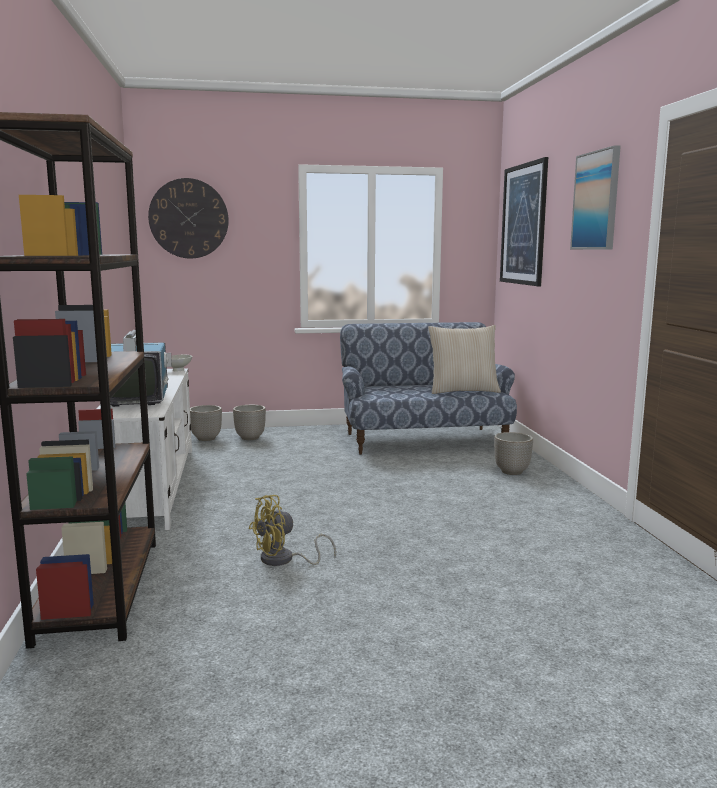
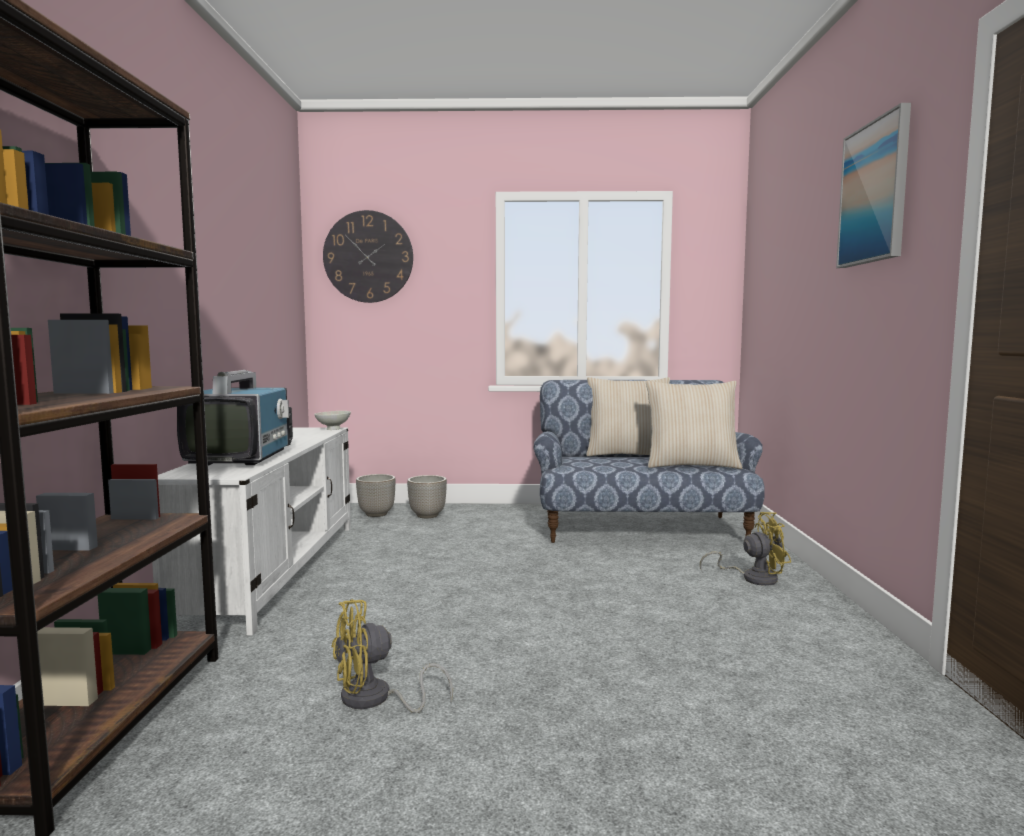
camera: 10 degrees right, 5 degrees down
(411, 383) = (627, 455): none -> beige pillow
(511, 472) = (752, 578): planter -> yellow fan
(523, 224) = (774, 251): picture -> none

